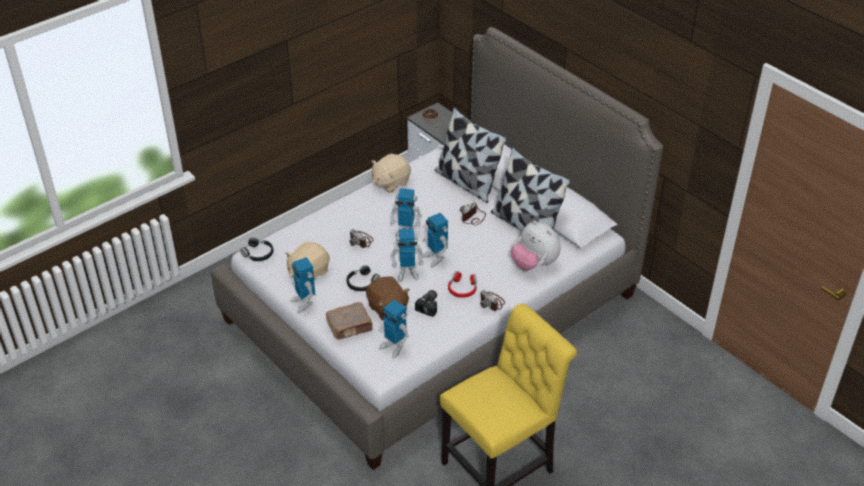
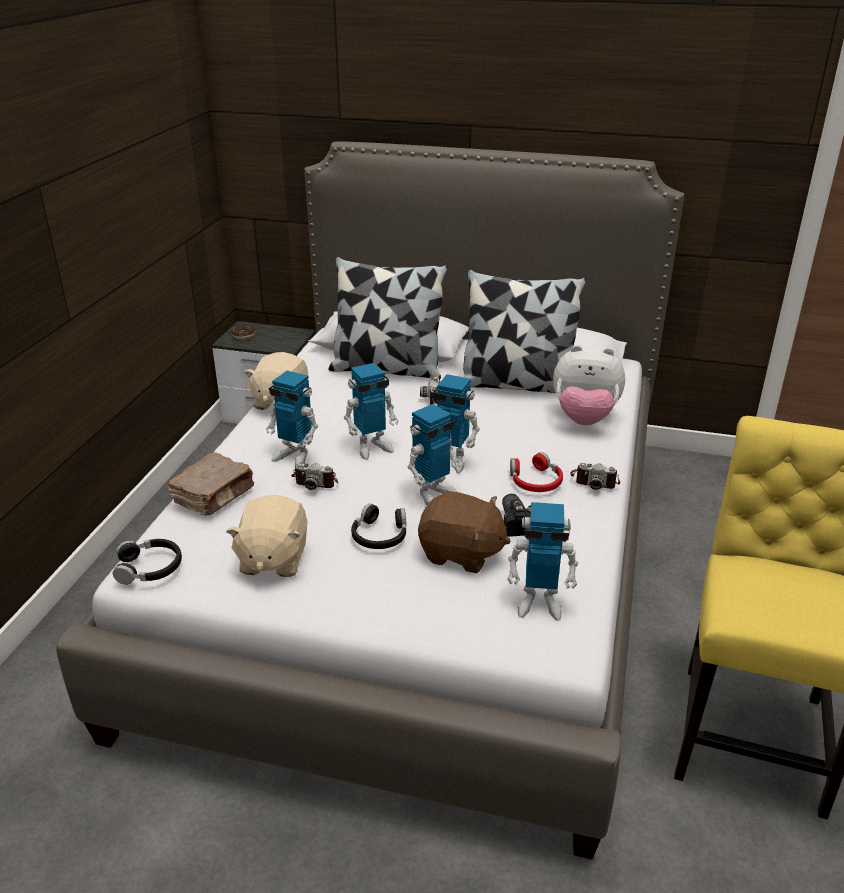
camera: 35 degrees left, 10 degrees down
(304, 303) = (312, 608): toy robot -> toy robot (294, 456)
(350, 327) = (434, 607): brown book -> brown book (214, 495)

